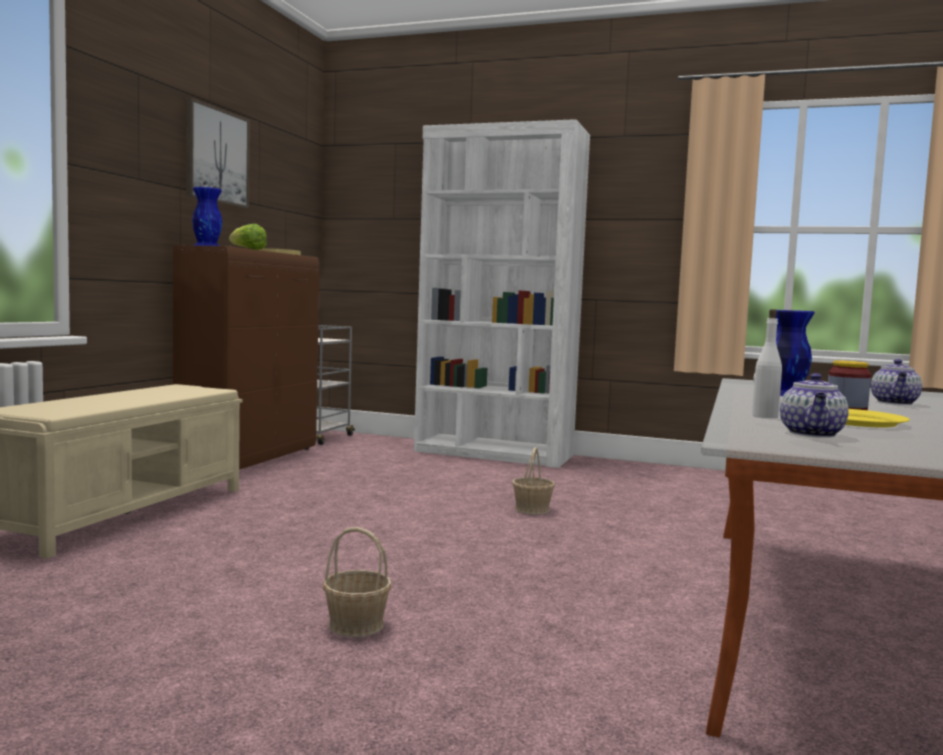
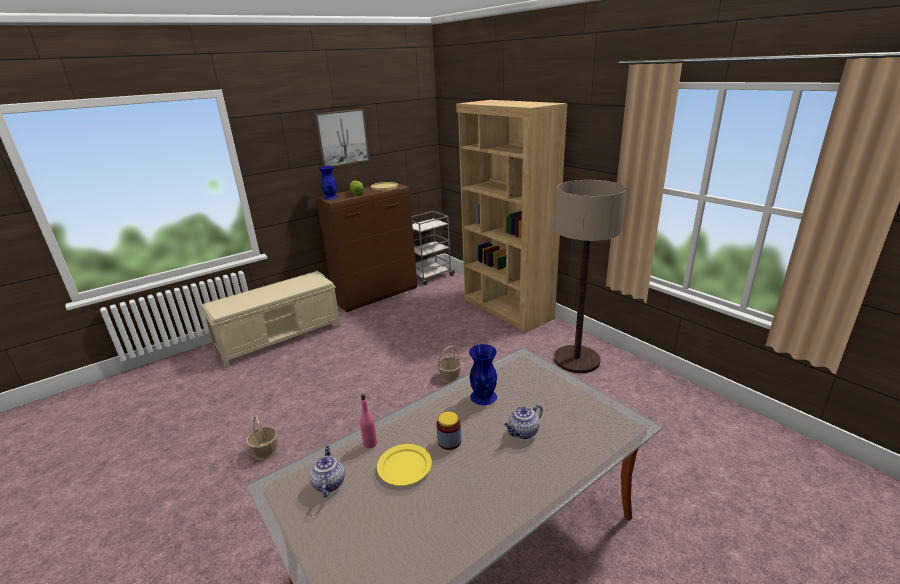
camera: 35 degrees right, 20 degrees up
(494, 453) = (507, 309): white bookcase -> brown bookcase
(664, 479) = (576, 360): none -> floor lamp
(764, 416) = (370, 443): white bottle -> pink bottle
(812, 434) = (328, 483): teapot -> teapot turned 120 degrees clockwise

